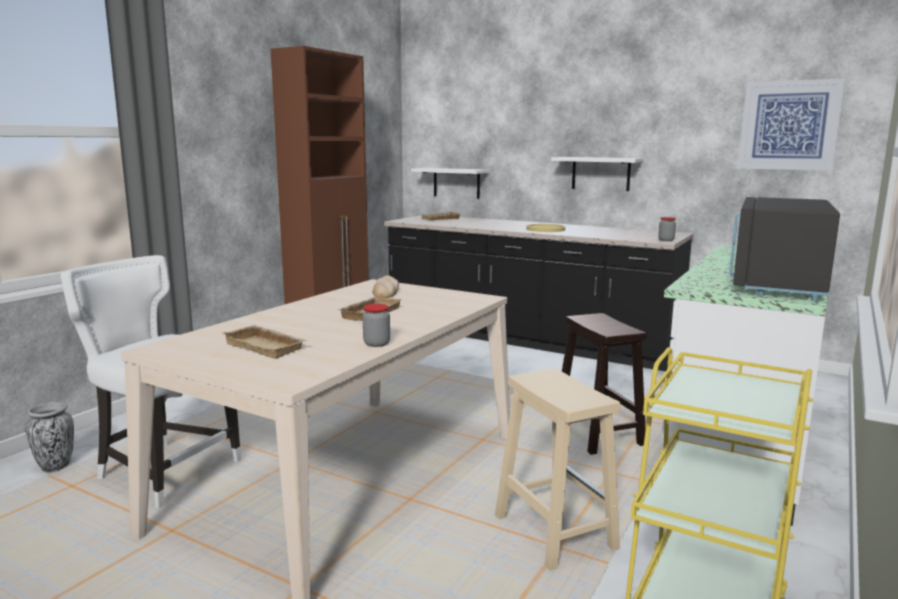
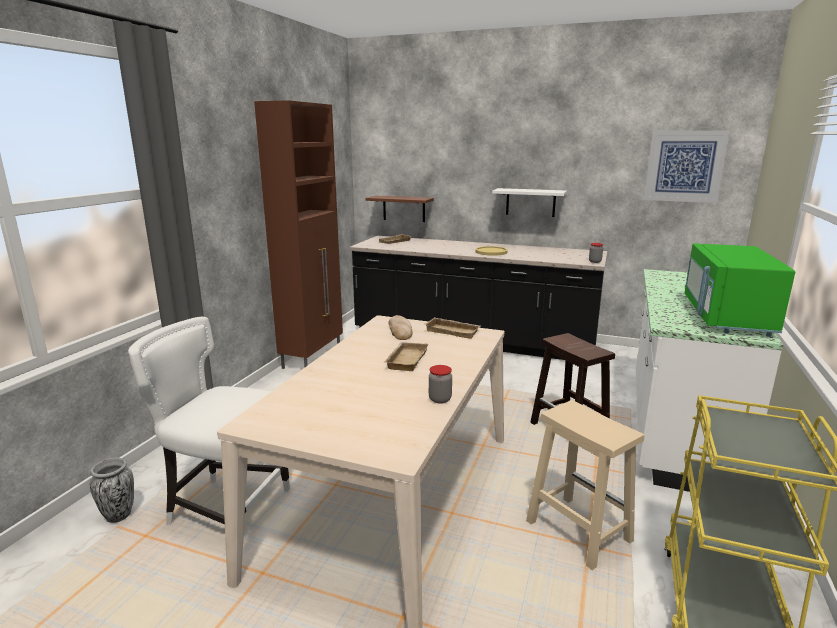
camera: 10 degrees left, 5 degrees up
(267, 347) = (348, 412): beige tray -> beige tray (453, 331)
(456, 182) = (404, 208): white shelf -> brown shelf
(776, 284) = (726, 317): black microwave -> green microwave

